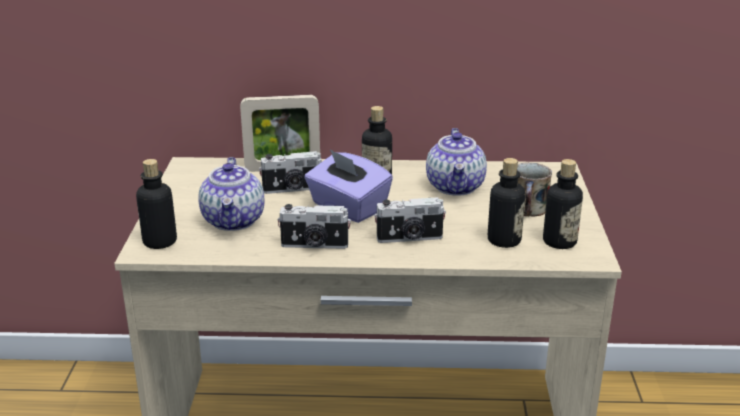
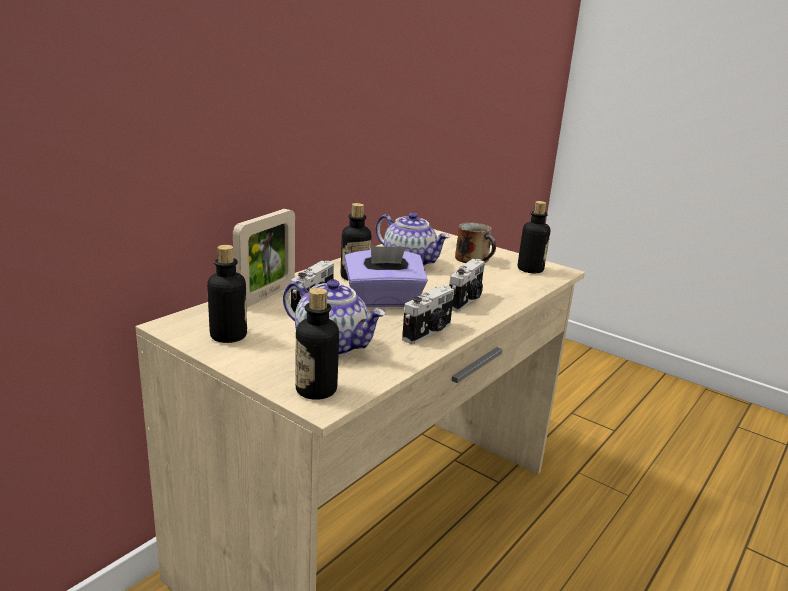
camera: 55 degrees left, 5 degrees down
(504, 240) = (508, 280): bottle -> bottle (228, 336)

